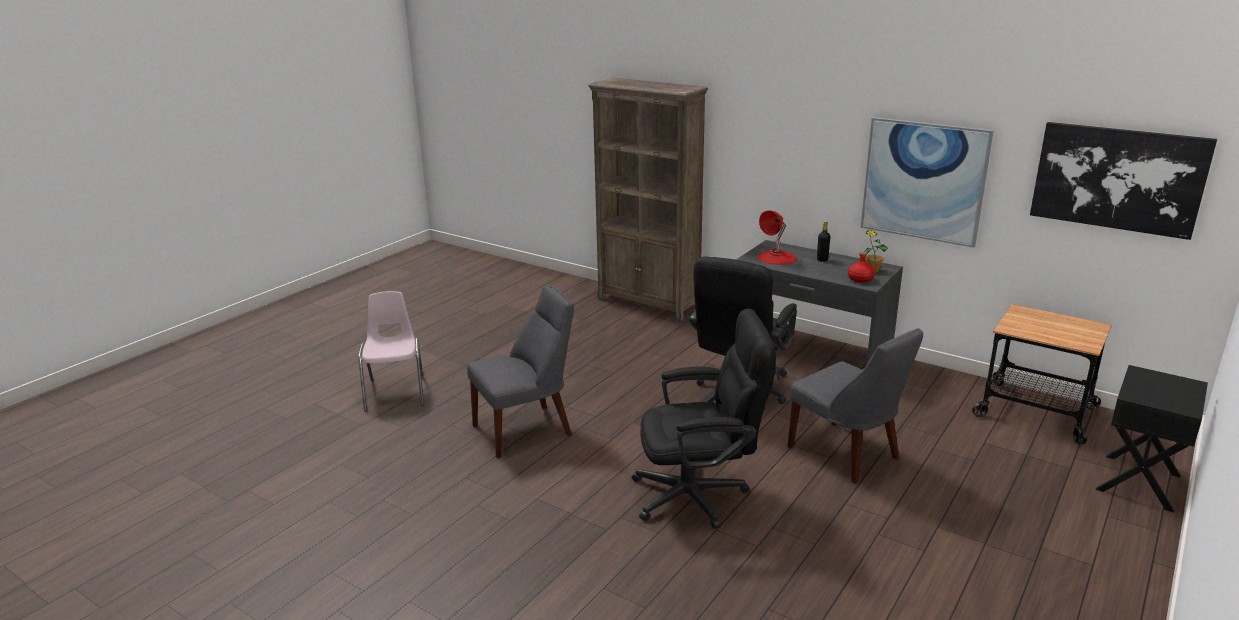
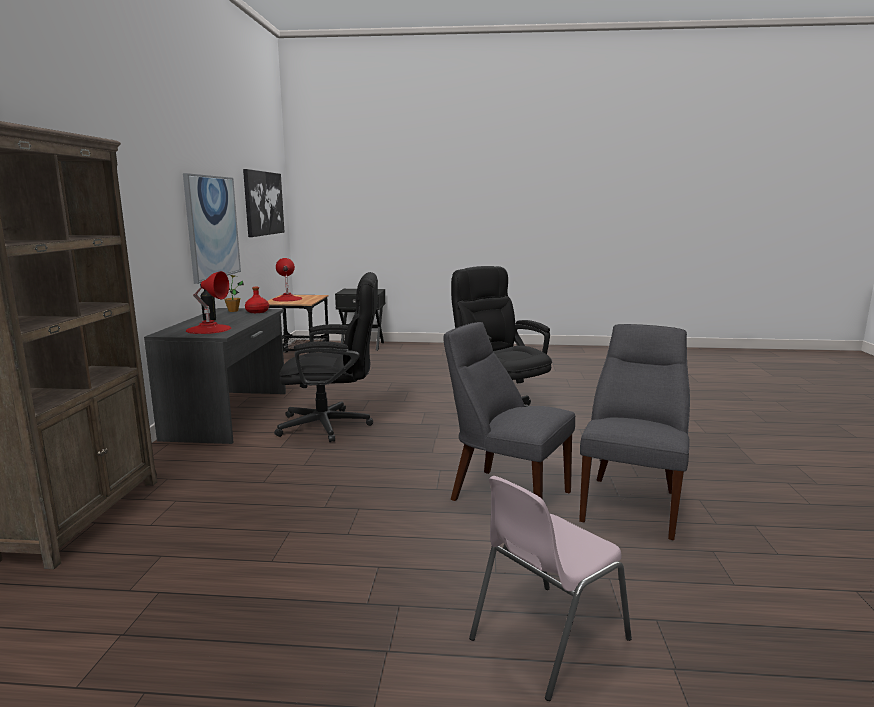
camera: 120 degrees left, 10 degrees down
(847, 455) = (400, 388): grey chair -> grey chair (631, 503)
(1053, 322) = (287, 299): none -> red table lamp

